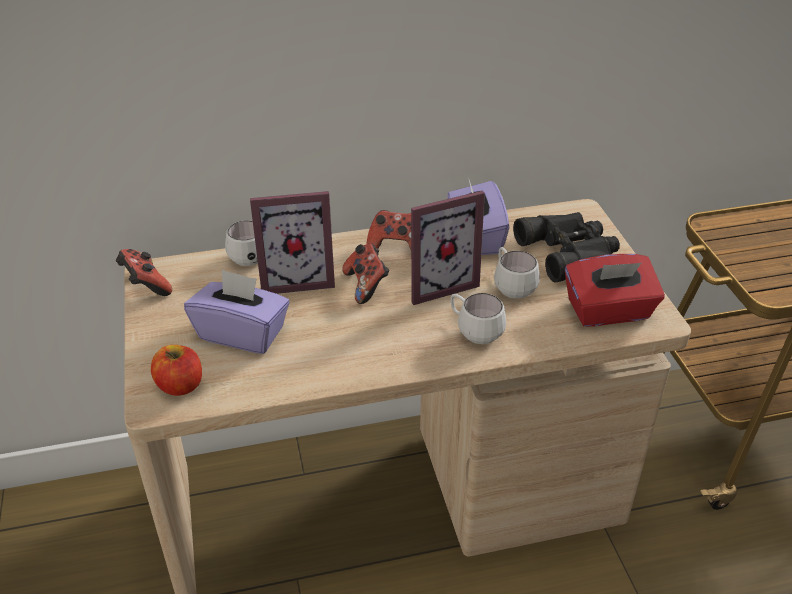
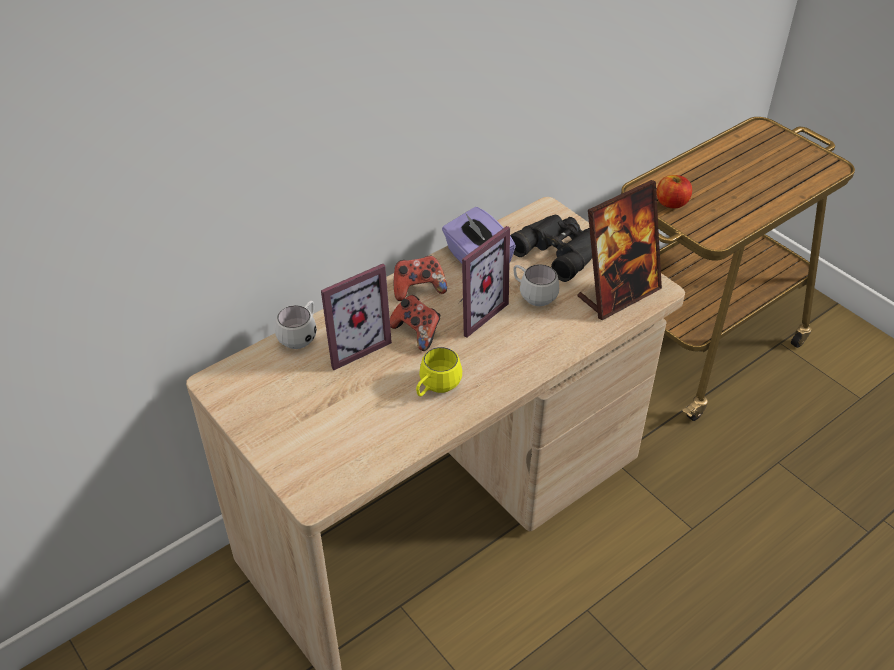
camera: 25 degrees left, 5 degrees up
(145, 286) = (221, 396): game controller -> none
(180, 385) = (323, 474): apple -> apple (671, 203)
(242, 333) = (342, 410): purple tissue box -> none
(347, 342) = (435, 388): none -> yellow mug
(474, 331) = (528, 344): white mug -> none
(608, 311) = (618, 294): red tissue box -> picture frame

